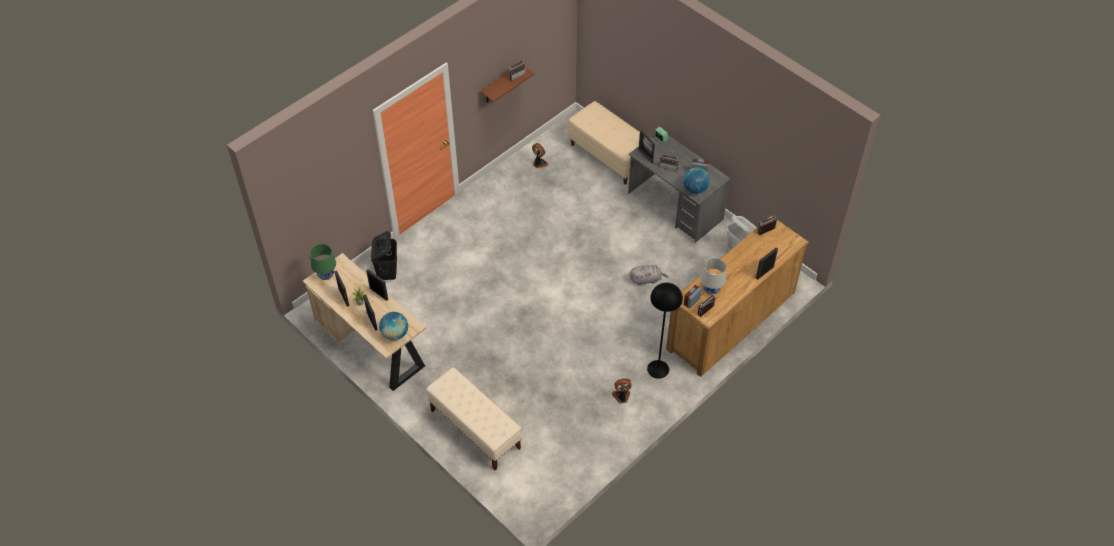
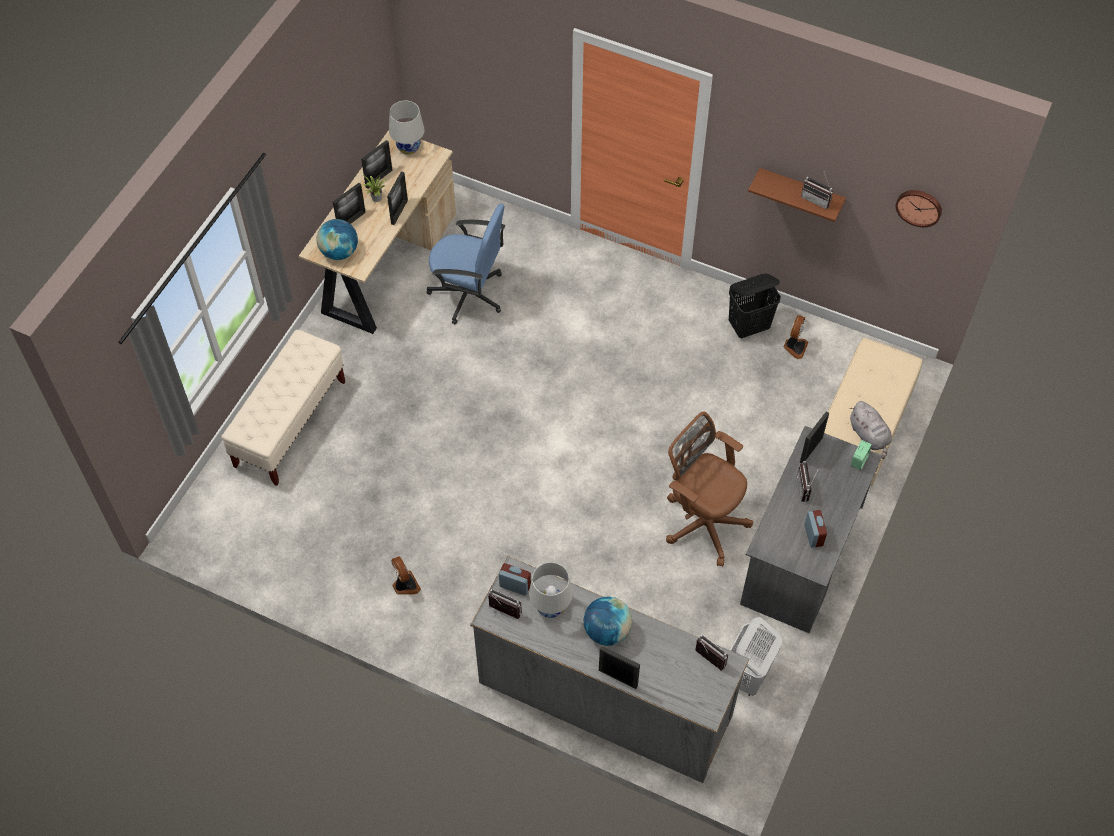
camera: 70 degrees right, 5 degrees up
(326, 275) = (408, 147): green table lamp -> white table lamp
(387, 272) = (509, 239): black laundry basket -> black laundry basket (749, 327)
(420, 305) = (469, 294): none -> blue office chair
(551, 32) = (919, 206): none -> wall clock
(636, 242) = (702, 521): none -> brown office chair
(646, 279) = (634, 556): grey plush toy -> grey plush toy (869, 436)
(658, 369) = (471, 620): black floor lamp -> none
(695, 189) = (774, 539): globe -> globe (607, 631)
(731, 320) = (604, 699): brown dresser -> grey dresser

